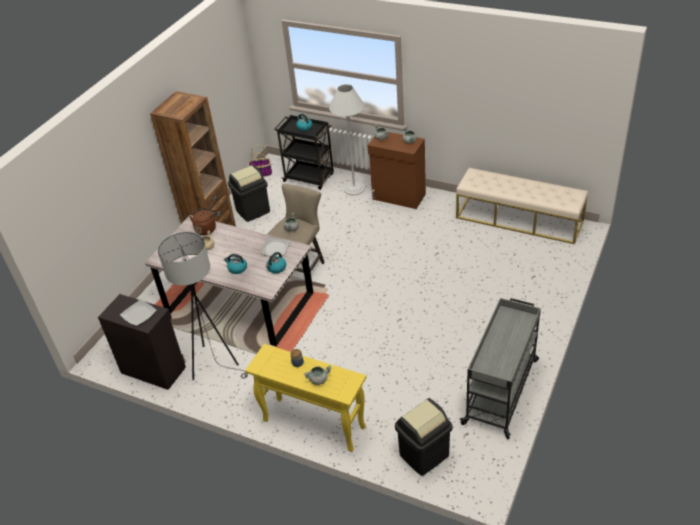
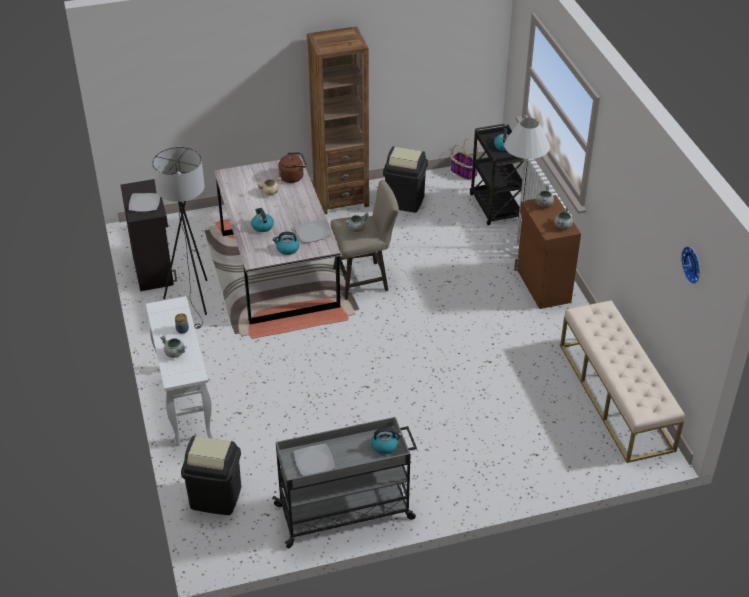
camera: 45 degrees right, 0 degrees up
(313, 424) = (184, 402): yellow console table -> white console table
(498, 361) = (314, 462): none -> plate
(515, 319) = (385, 446): none -> kettle
(565, 87) = (693, 264): none -> wall clock

